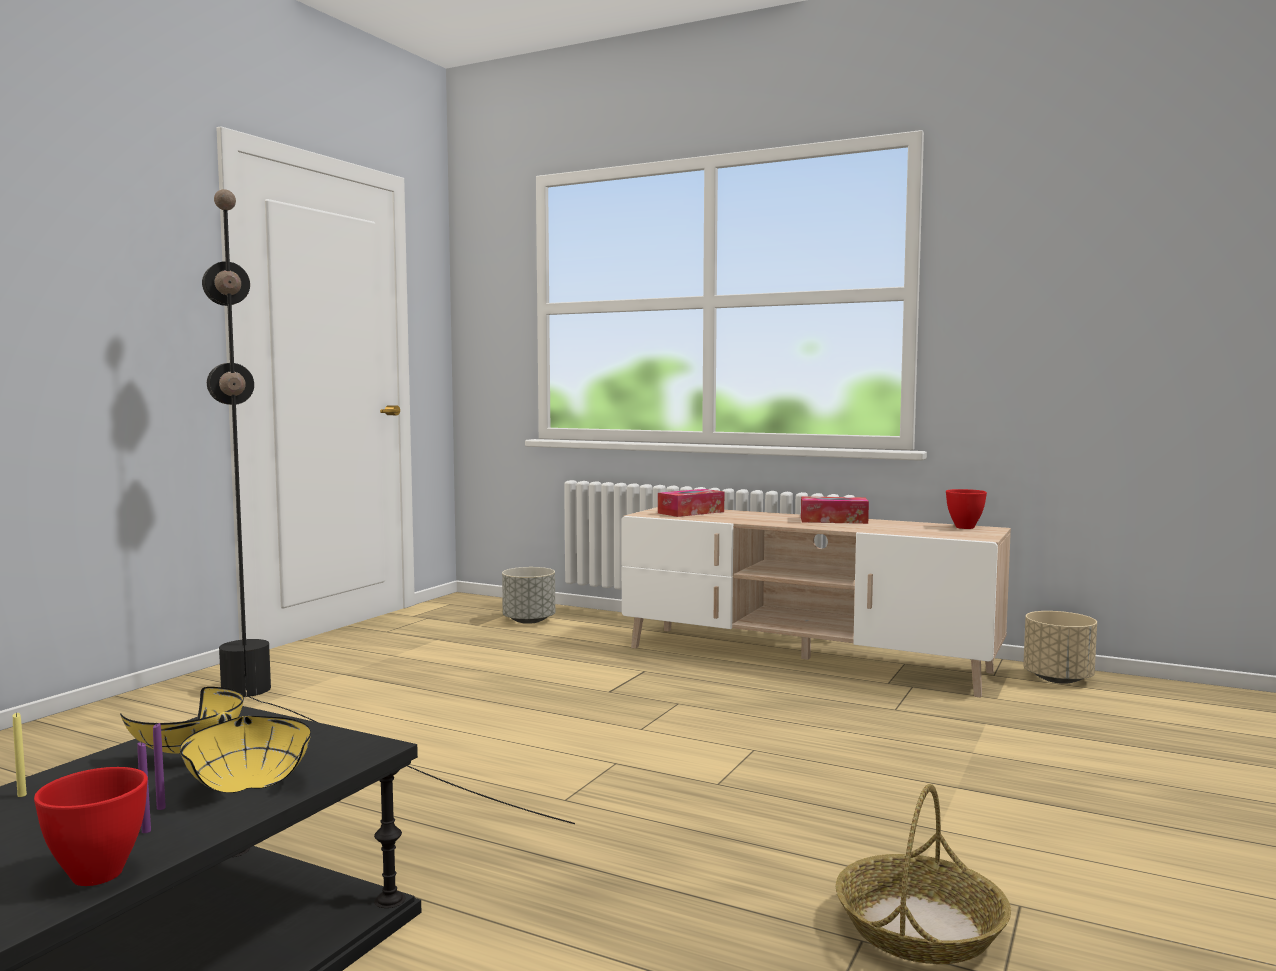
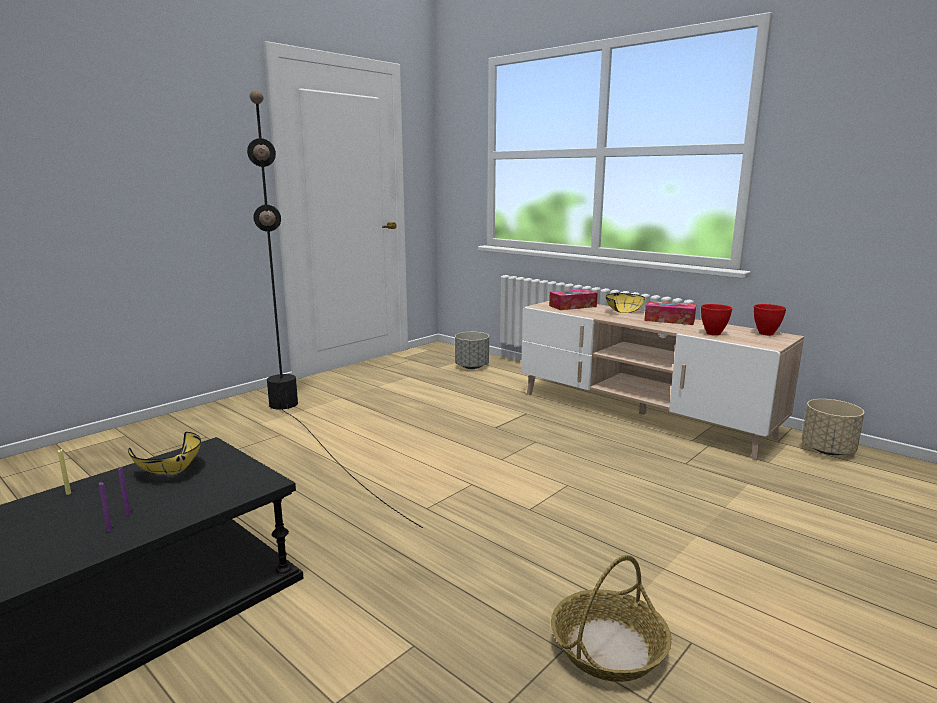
camera: 15 degrees right, 10 degrees up
(100, 874) = (67, 560): red bowl -> red bowl (714, 333)
(246, 783) = (182, 501): yellow bowl -> yellow bowl (621, 312)

